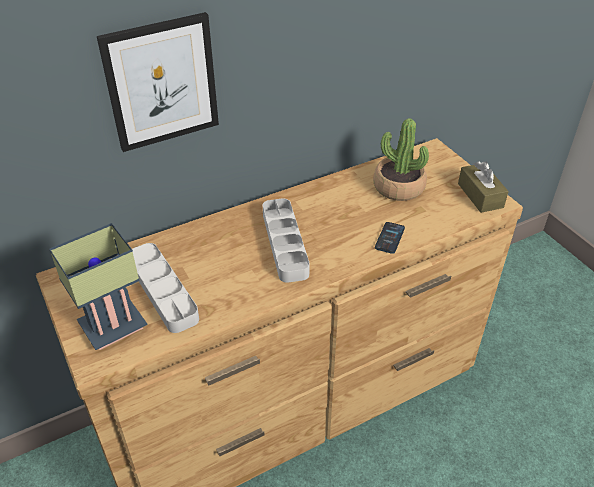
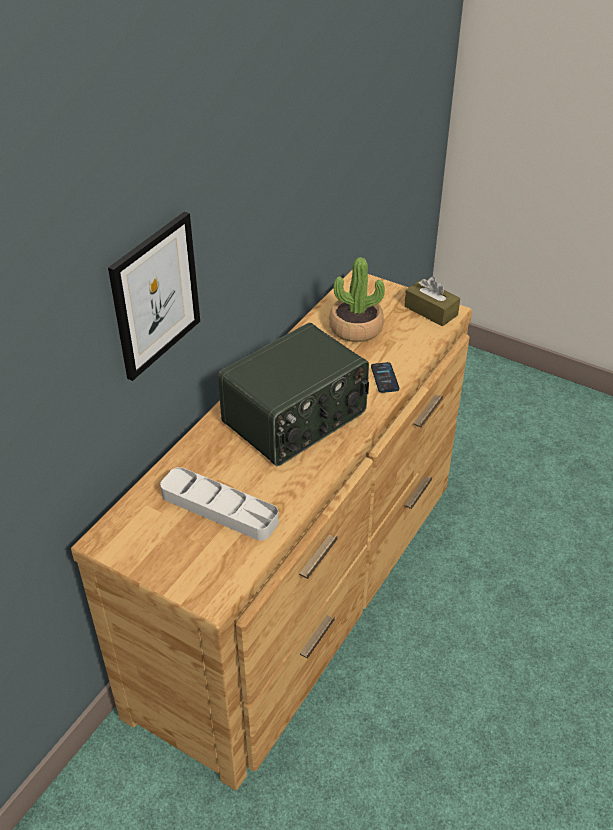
camera: 30 degrees left, 0 degrees up
(114, 323) = (200, 557): table lamp -> none
(285, 243) = (296, 419): grey tray -> radio

